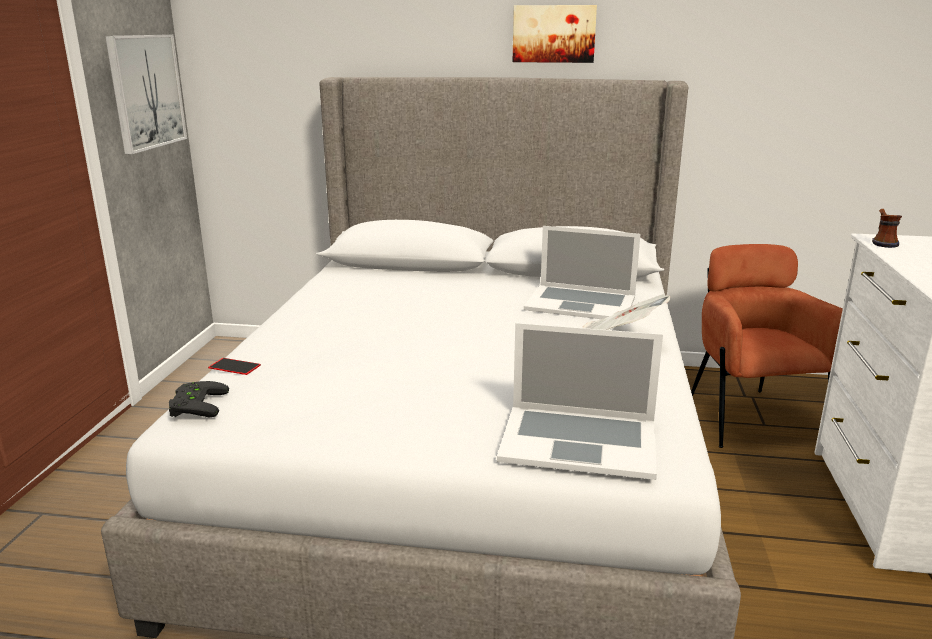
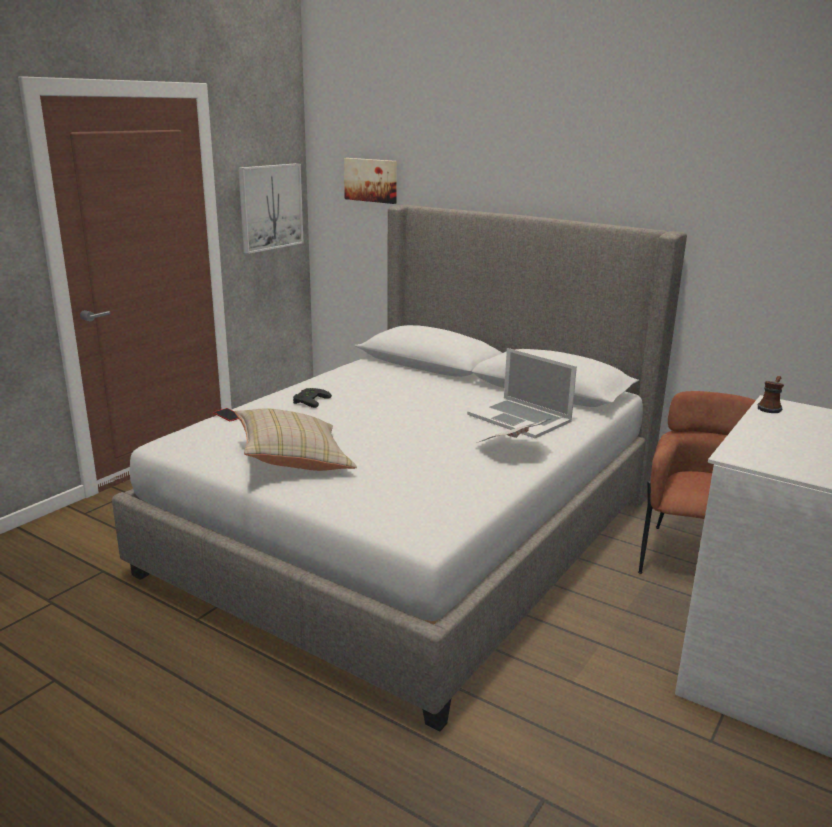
camera: 25 degrees right, 0 degrees up
(194, 404) = (182, 432): black game controller -> black game controller (309, 400)
(392, 407) = (293, 460): none -> beige pillow
(554, 34) = (579, 181): picture -> picture (371, 180)
(579, 440) = (384, 507): laptop -> none

